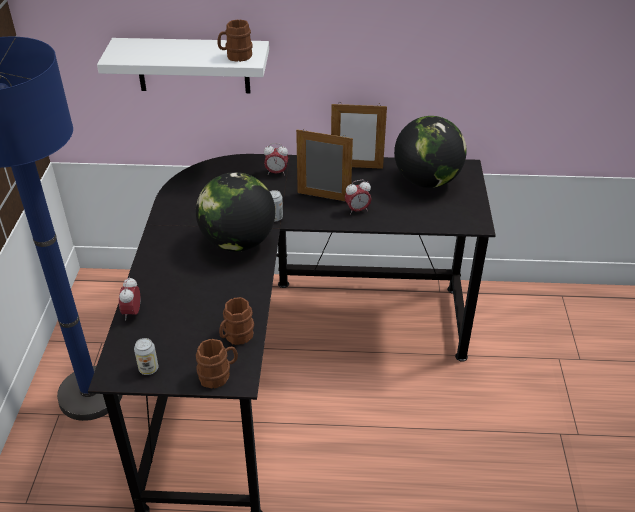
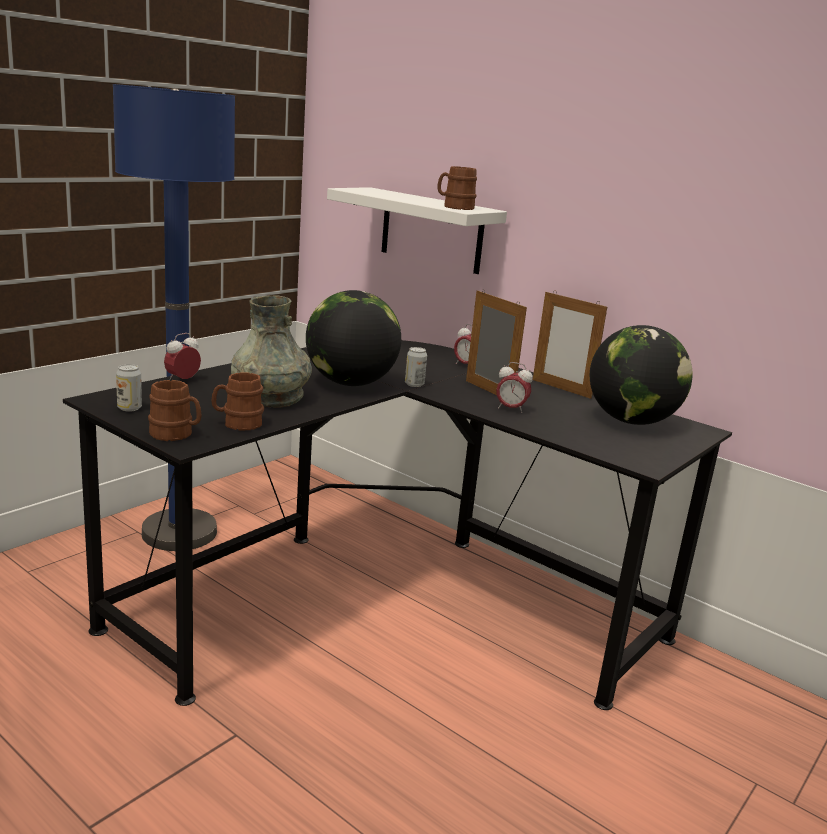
camera: 35 degrees right, 20 degrees down
(212, 292) = (270, 396): none -> grey vase

